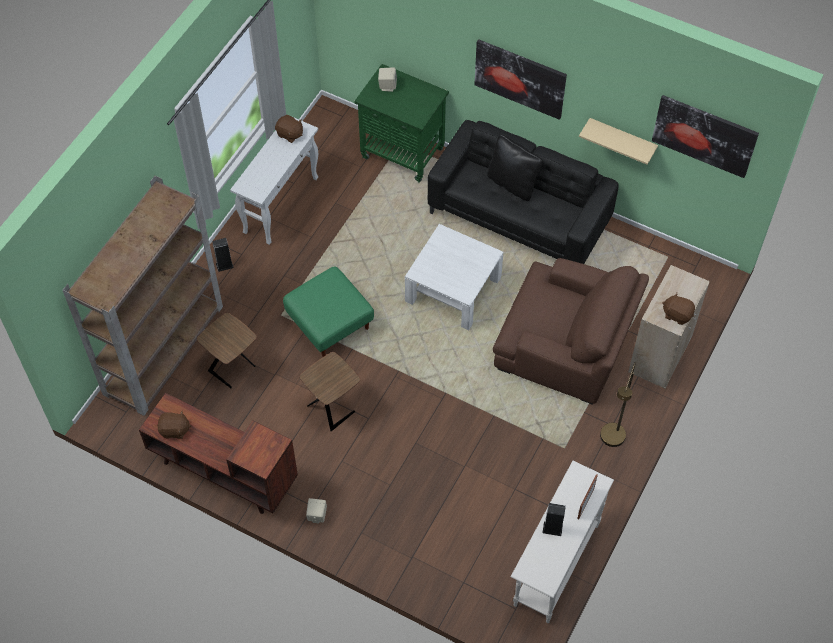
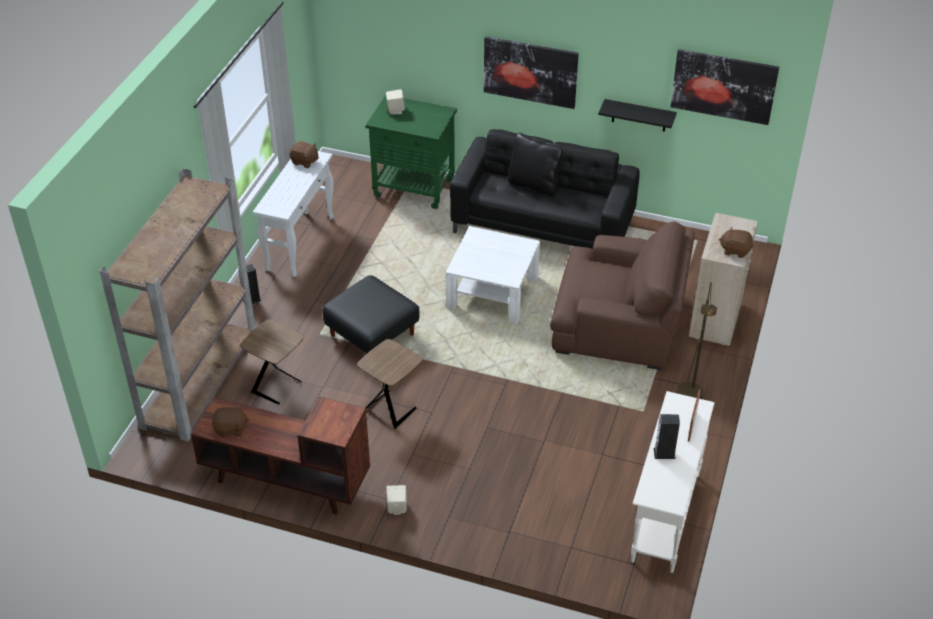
camera: 10 degrees left, 15 degrees down
(329, 323) = (371, 335): green ottoman -> black ottoman
(622, 139) = (639, 115): beige shelf -> black shelf

